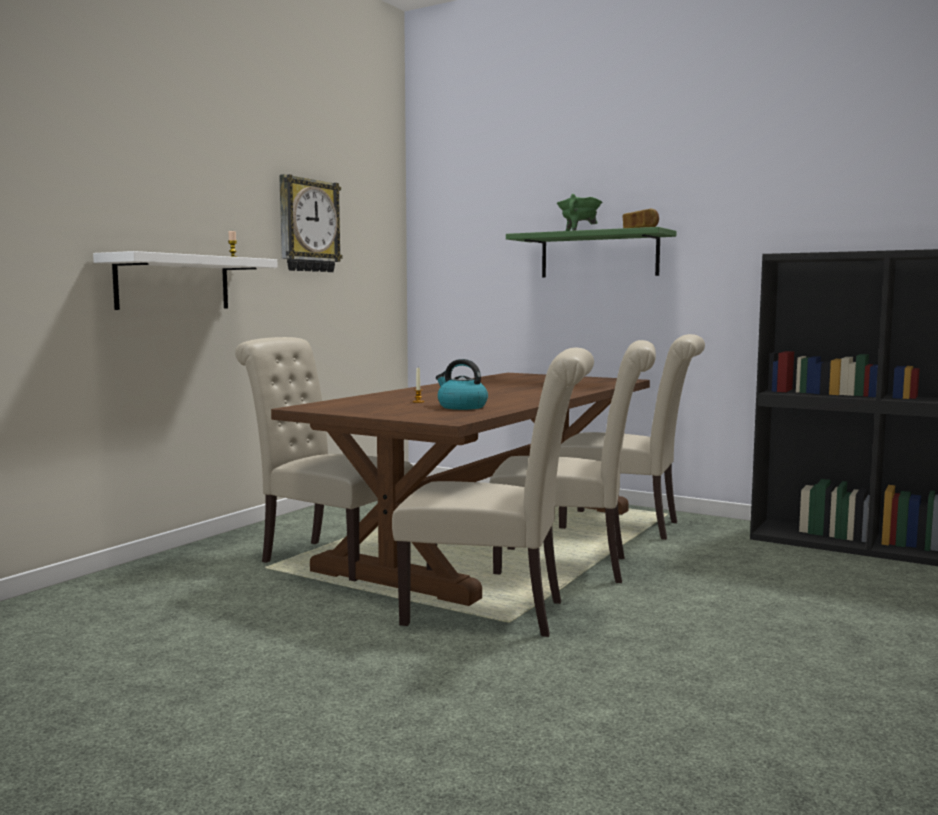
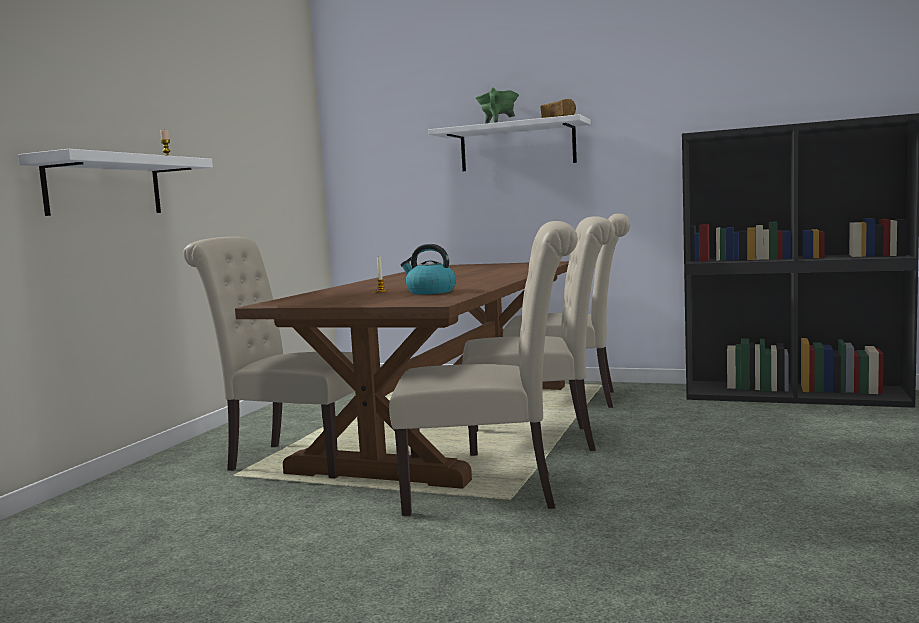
camera: 10 degrees left, 0 degrees up
(308, 225) = (231, 127): wall clock -> none
(599, 255) = (517, 146): green shelf -> white shelf

